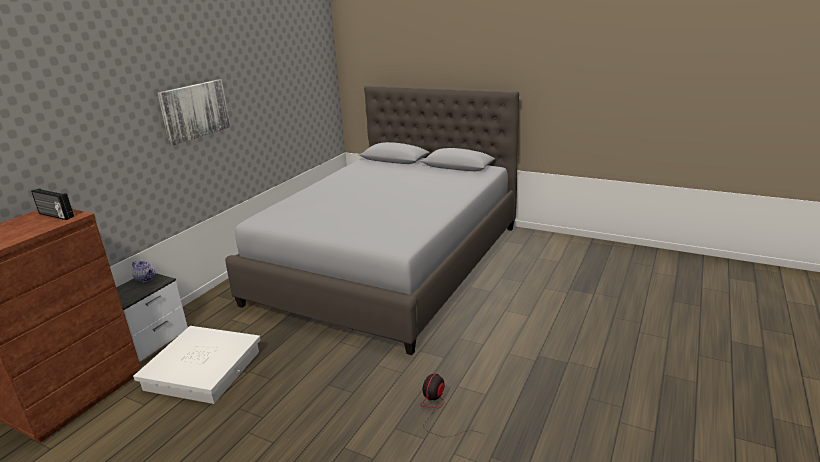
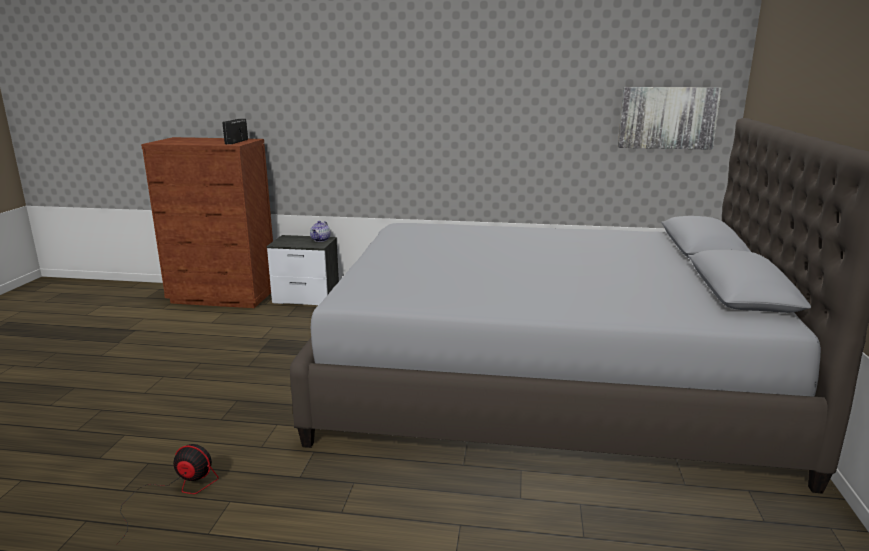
camera: 70 degrees right, 5 degrees down
(194, 111) = (435, 93): picture -> picture (667, 118)
(203, 370) = (262, 331): white storage box -> none

